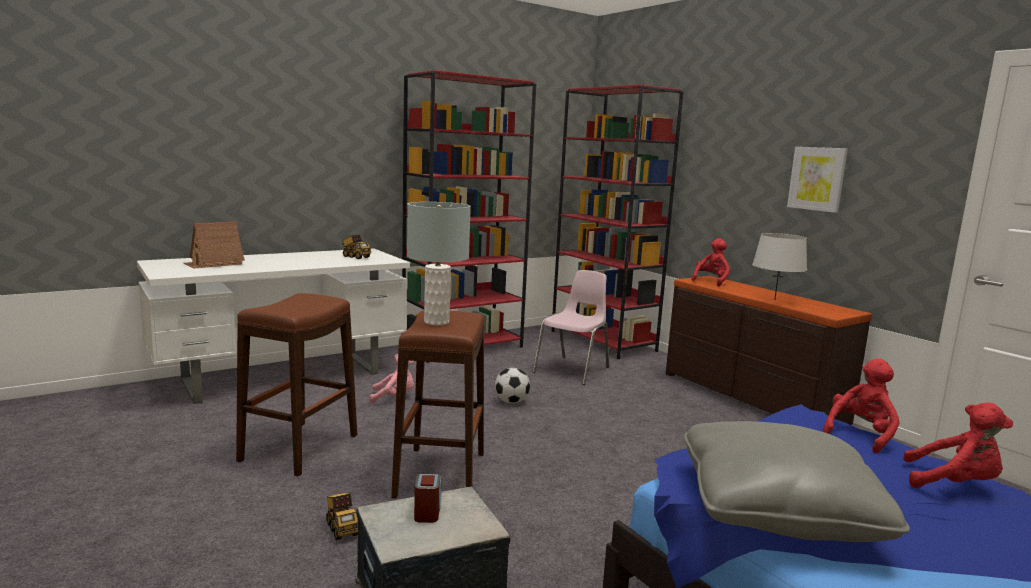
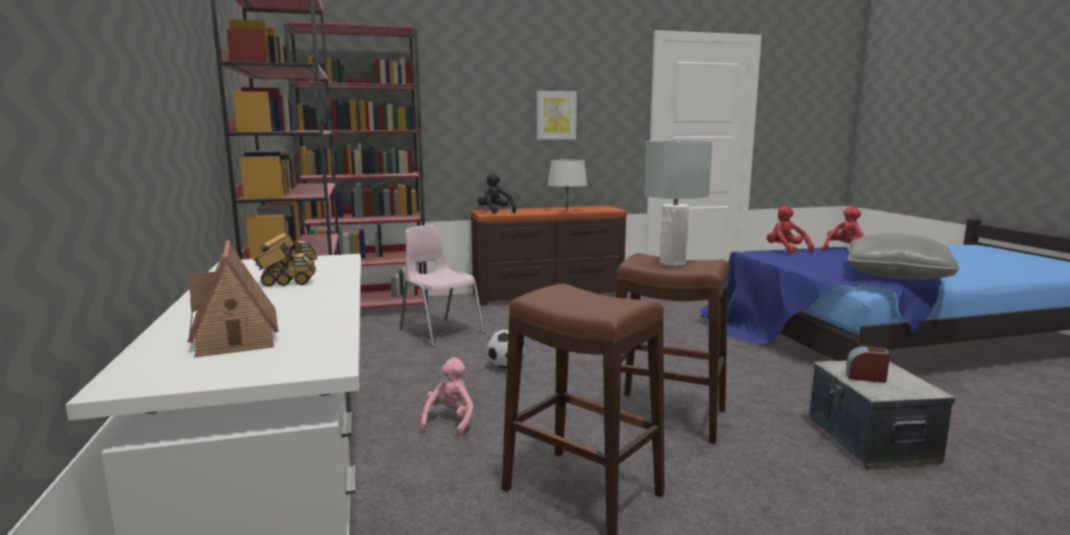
camera: 70 degrees left, 0 degrees up
(342, 529) = (778, 472): toy truck -> toy truck (286, 283)
(711, 281) = (495, 212): red plush toy -> black plush toy

